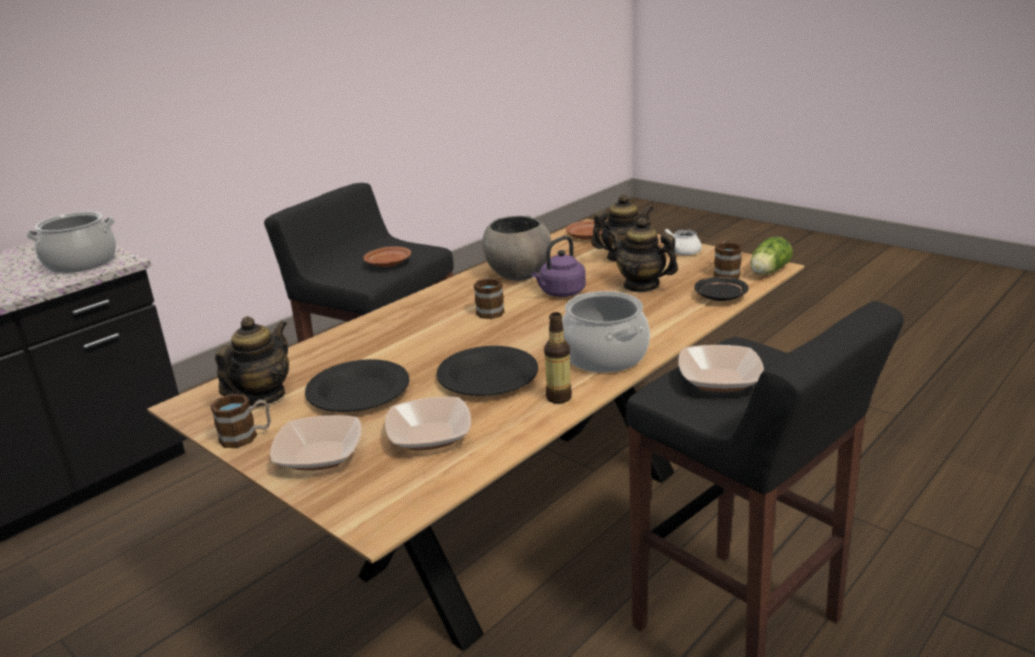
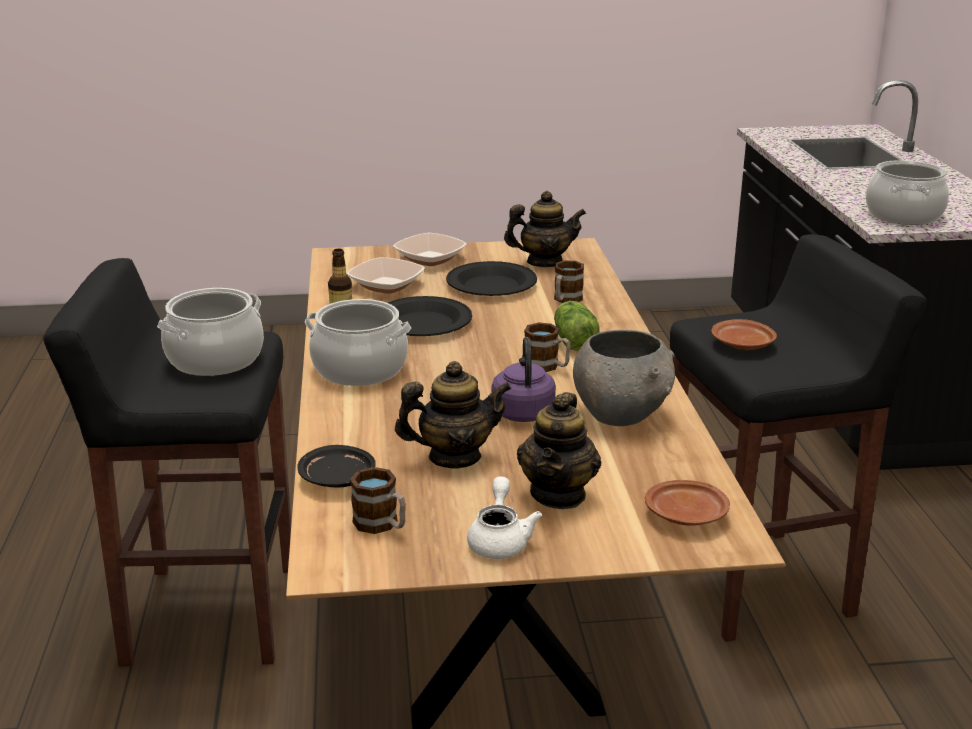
camera: 130 degrees right, 0 degrees up
(246, 436) = (495, 250): mug -> mug (565, 300)
(262, 397) = (544, 262): teapot -> teapot turned 75 degrees counterclockwise
(719, 380) = (215, 359): bowl -> cooking pot
(767, 272) = (325, 551): lettuce -> lettuce (573, 340)

